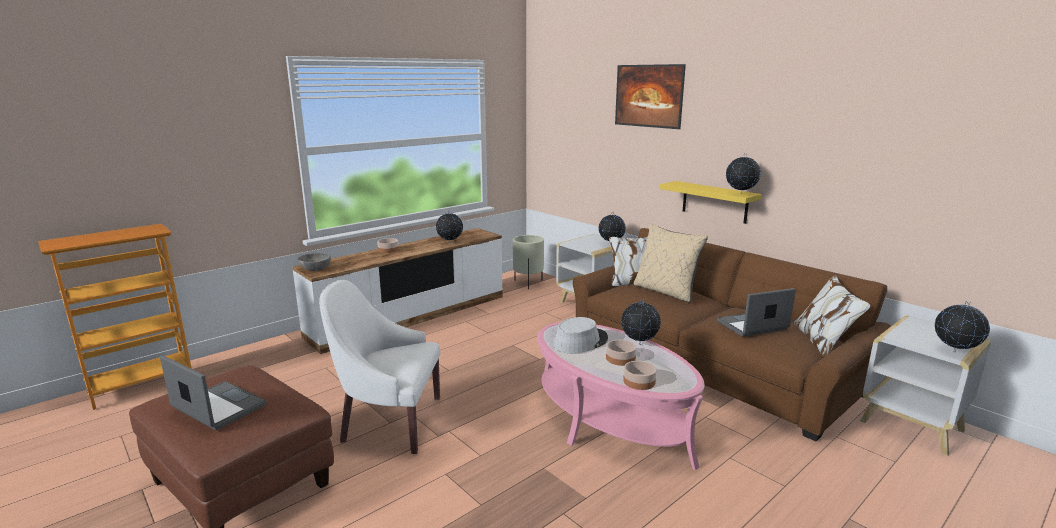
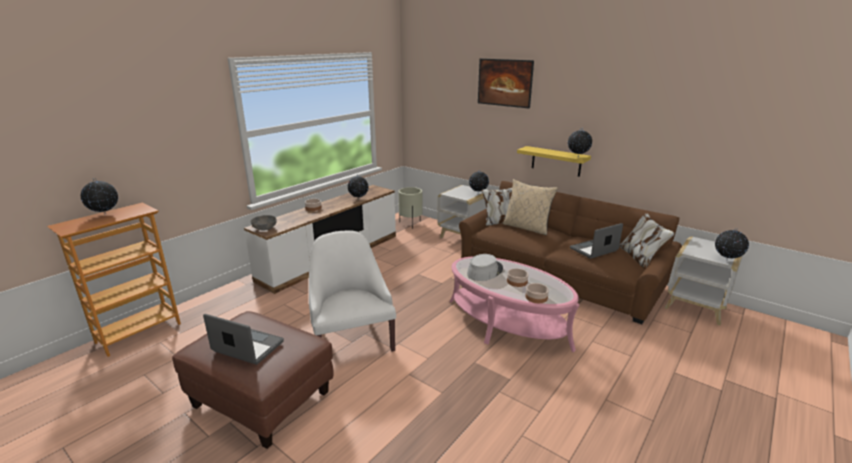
camera: 10 degrees left, 5 degrees up
(389, 421) = (352, 341): white armchair -> white armchair turned 75 degrees clockwise
(639, 344) = (525, 269): globe -> globe (105, 215)

